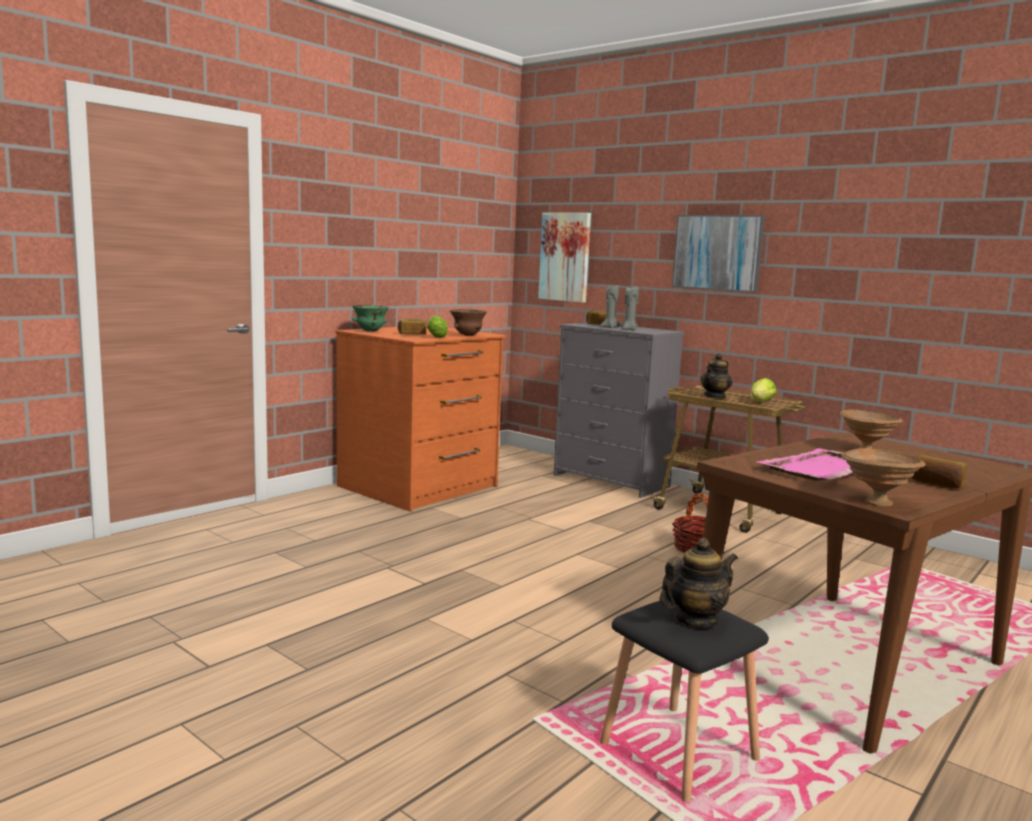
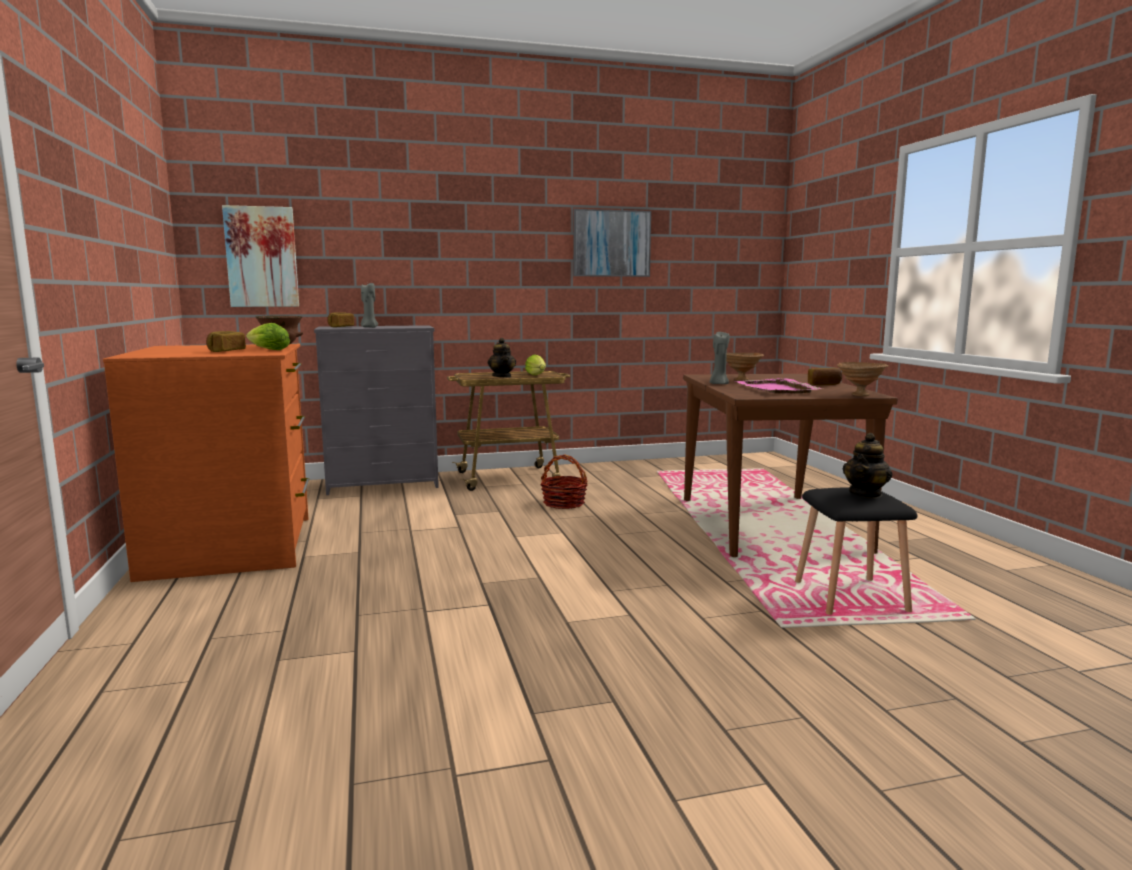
camera: 55 degrees left, 0 degrees up
(370, 331) = (160, 354): green bowl -> none
(628, 329) = (392, 327): grey candle -> grey candle (718, 384)
(695, 620) = (866, 494): teapot -> teapot turned 150 degrees counterclockwise
(717, 252) = (449, 249): picture -> picture (611, 243)

